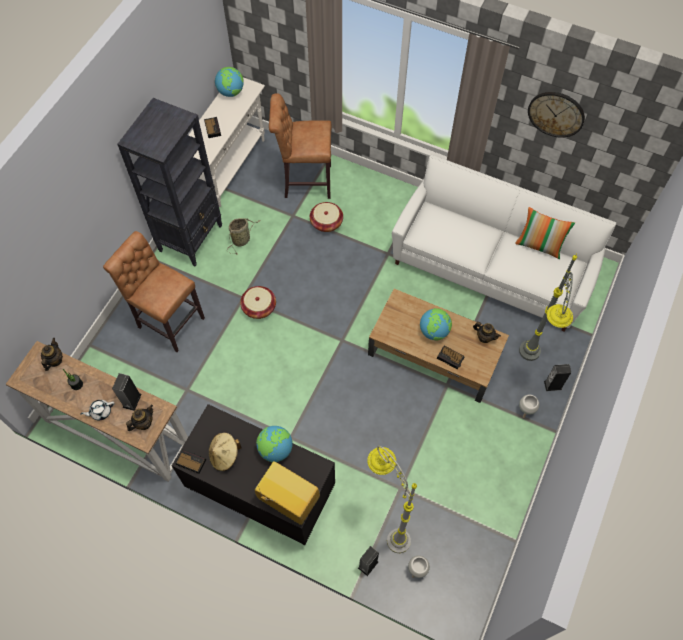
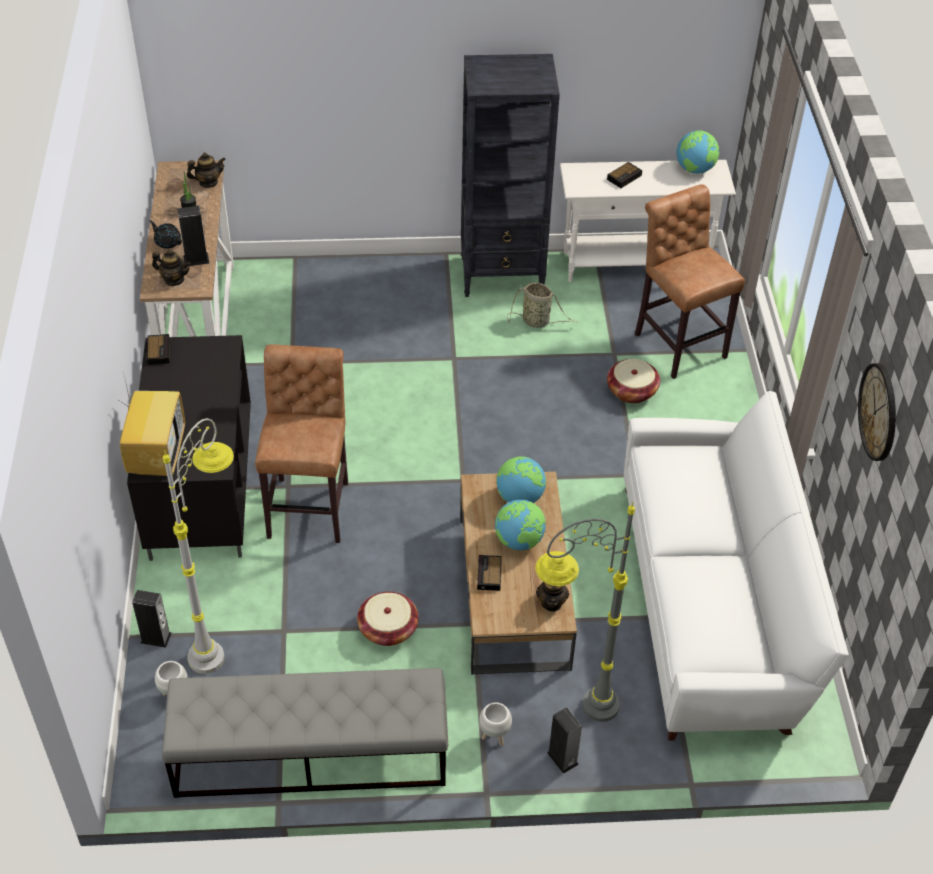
camera: 60 degrees right, 15 degrees down
(100, 412) = (167, 242): white teapot -> black teapot
(168, 321) = (372, 307): brown stool -> brown stool (310, 505)
(224, 455) = (183, 376): beige hat -> none
(259, 307) = (451, 379): basket -> basket (388, 629)
(275, 449) = (217, 417): globe -> globe (519, 497)
(493, 511) = (309, 755): none -> grey bench
(539, 245) = (750, 600): pillow -> none

